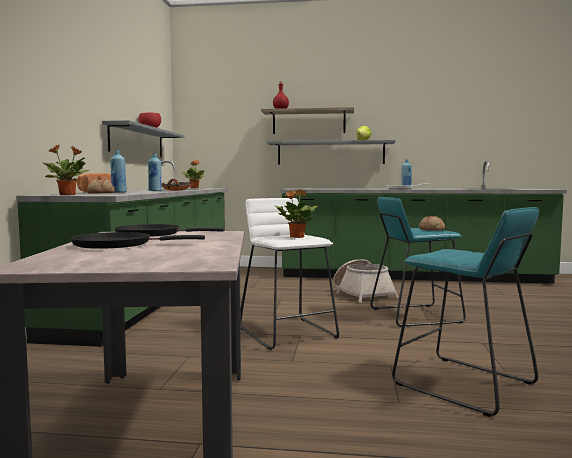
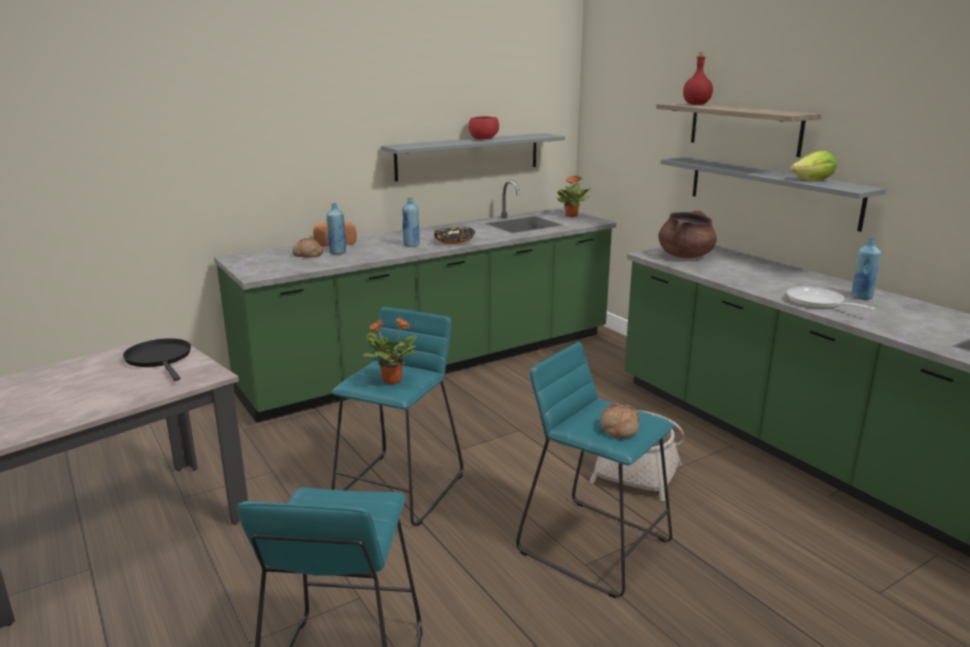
camera: 50 degrees right, 15 degrees up
(68, 195) = (244, 264): potted plant -> none
(118, 245) = (70, 377): black frying pan -> none
(288, 333) = (400, 489): white stool -> turquoise stool
(307, 188) = (685, 256): none -> brown cooking pot

